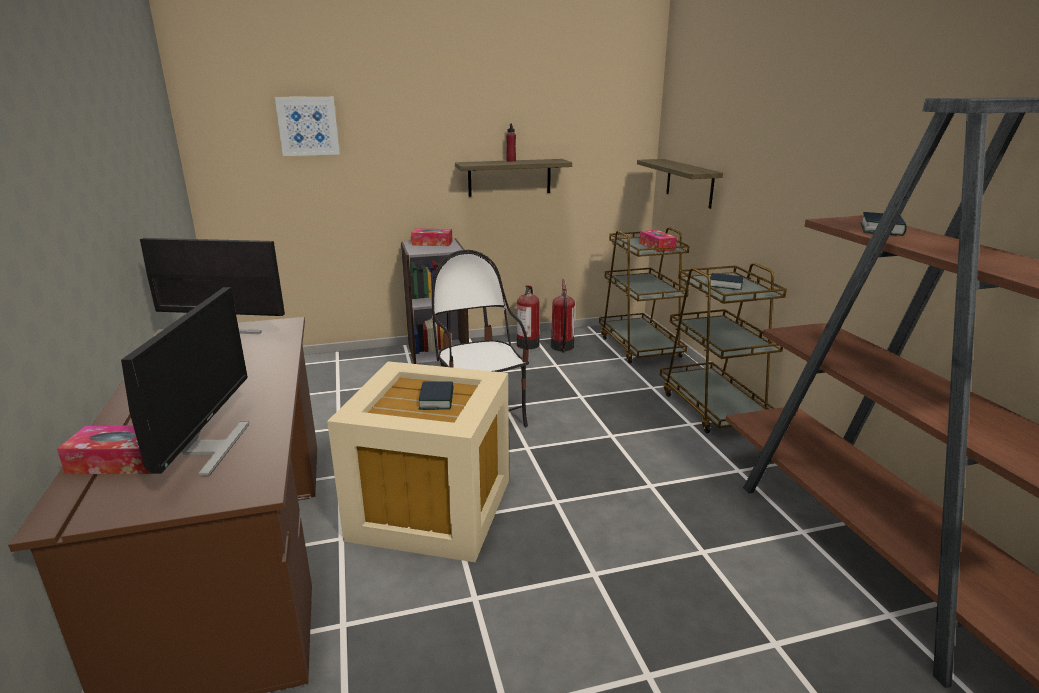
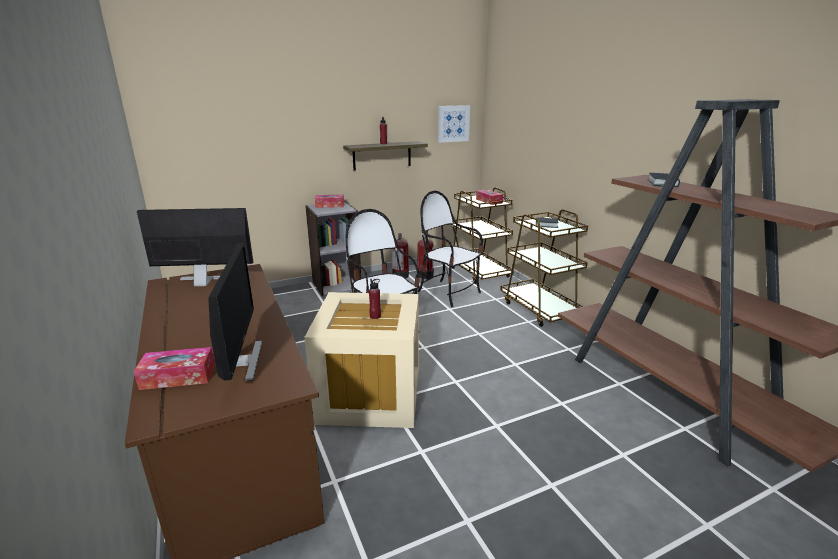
camera: 10 degrees left, 0 degrees up
(308, 126) = (233, 120): picture -> picture (453, 123)
(437, 400) = (375, 316): book -> red bottle
(587, 373) = (449, 293): none -> chair
(689, 183) = (508, 156): shelf -> none

